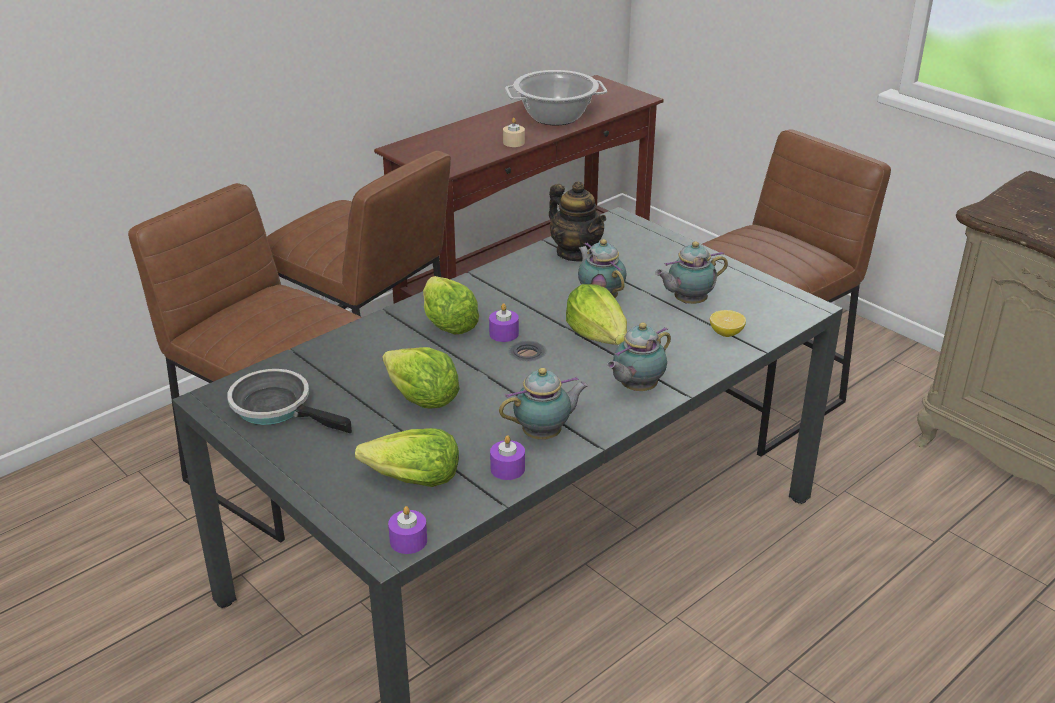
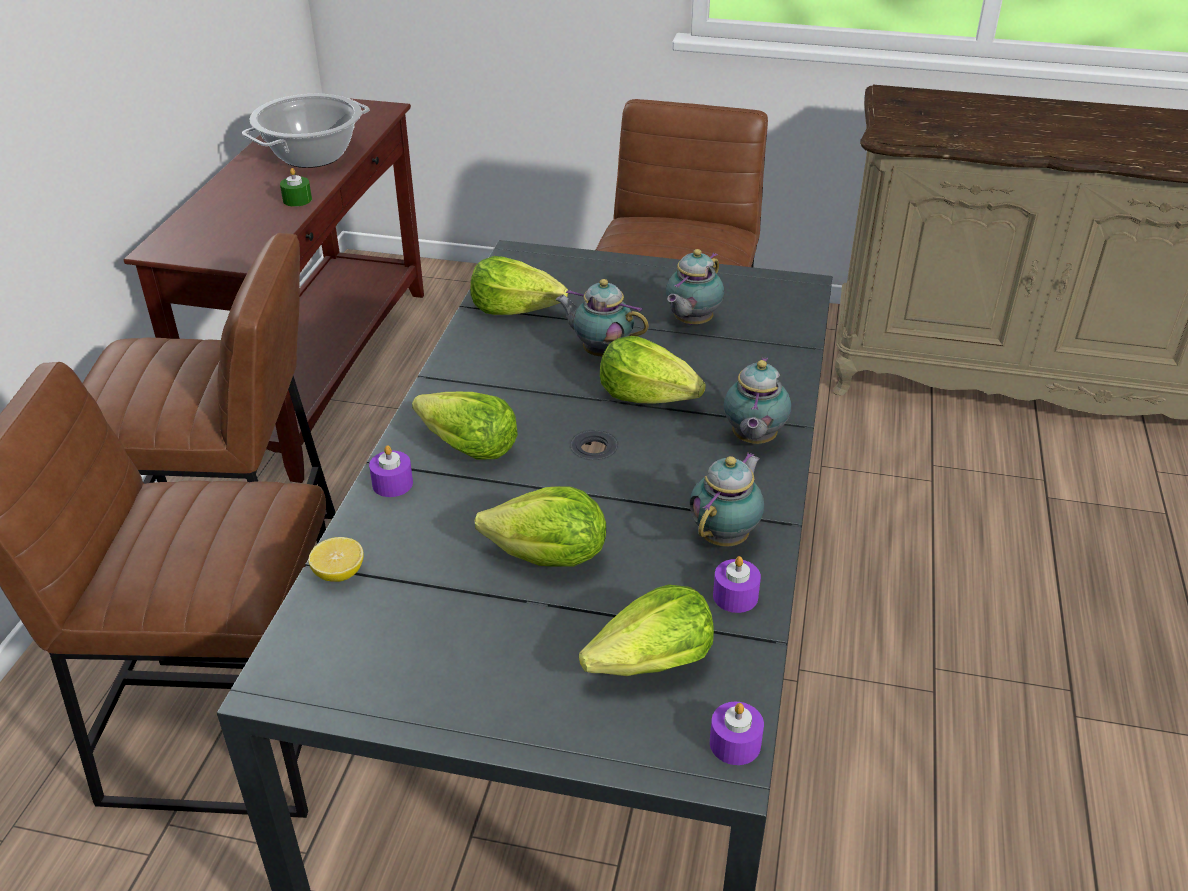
camera: 35 degrees left, 5 degrees up
(277, 408) = (381, 653): frying pan -> none
(504, 334) = (547, 435): purple candle -> purple candle (392, 484)
(513, 142) = (297, 200): beige candle -> green candle
(576, 253) = (516, 309): teapot -> lettuce
(726, 333) = (765, 343): lemon -> lemon (339, 573)

